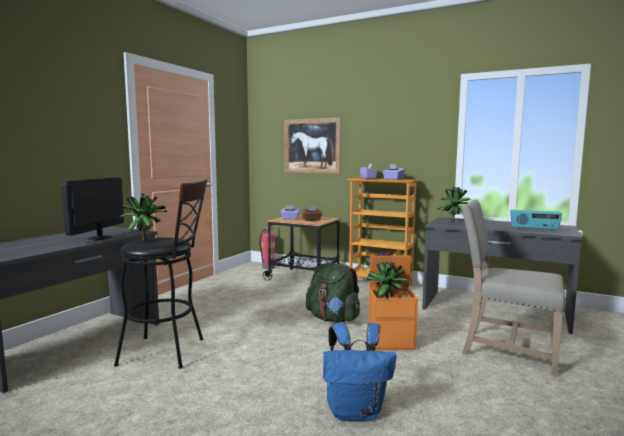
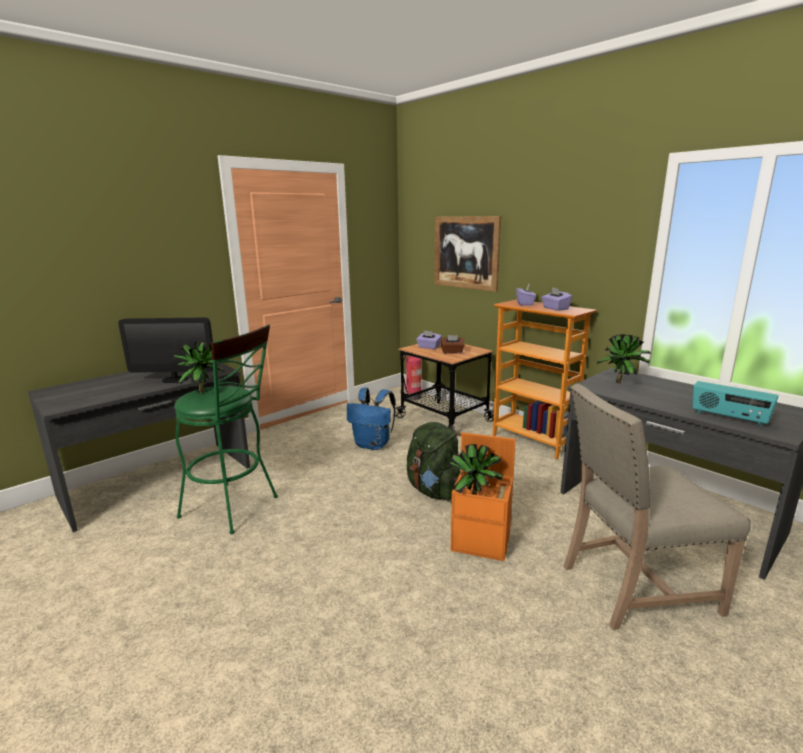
camera: 20 degrees right, 10 degrees up
(100, 238) = (175, 379): monitor -> monitor turned 120 degrees counterclockwise
(169, 352) = (235, 508): black stool -> green stool
(355, 412) = (365, 643): blue backpack -> blue backpack (373, 445)
(506, 349) = (633, 587): beige chair -> beige chair turned 60 degrees counterclockwise

